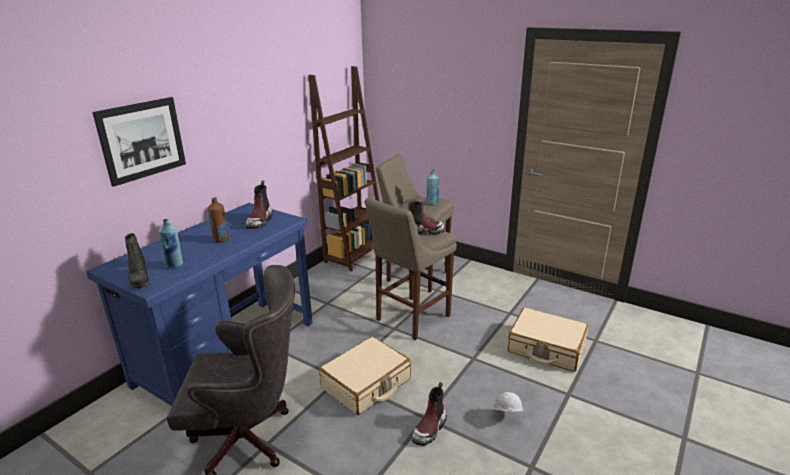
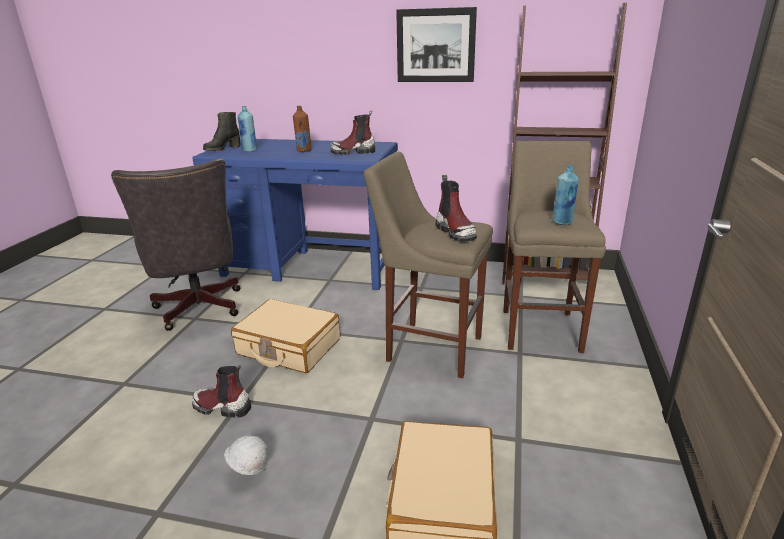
camera: 70 degrees right, 0 degrees up
(142, 140) = (295, 44): picture -> picture (435, 45)

